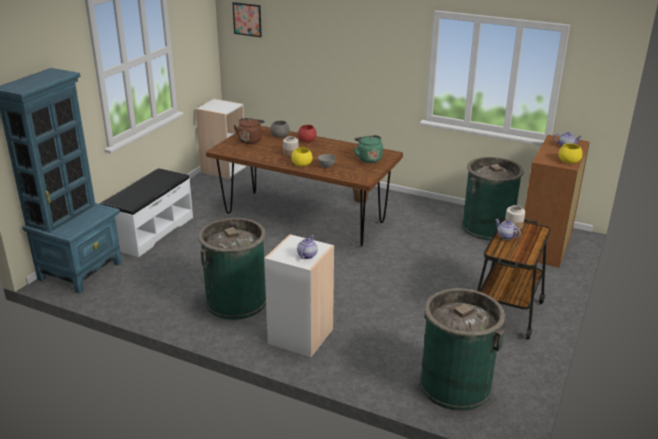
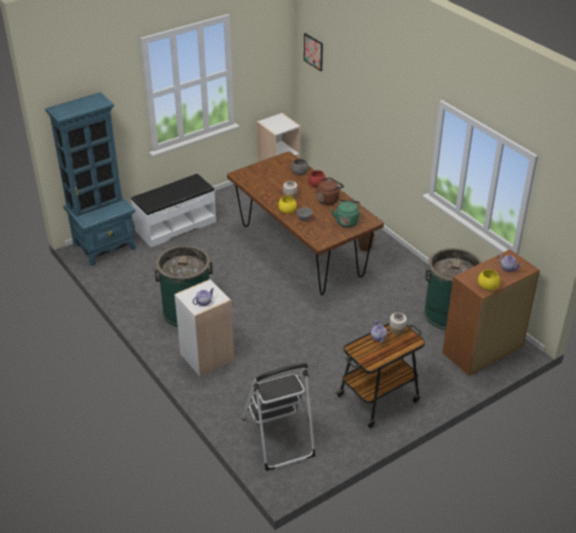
camera: 30 degrees right, 10 degrees up
(250, 140) = (271, 171): brown kettle -> brown kettle (328, 199)
(455, 385) = (278, 439): green trash can -> step ladder

